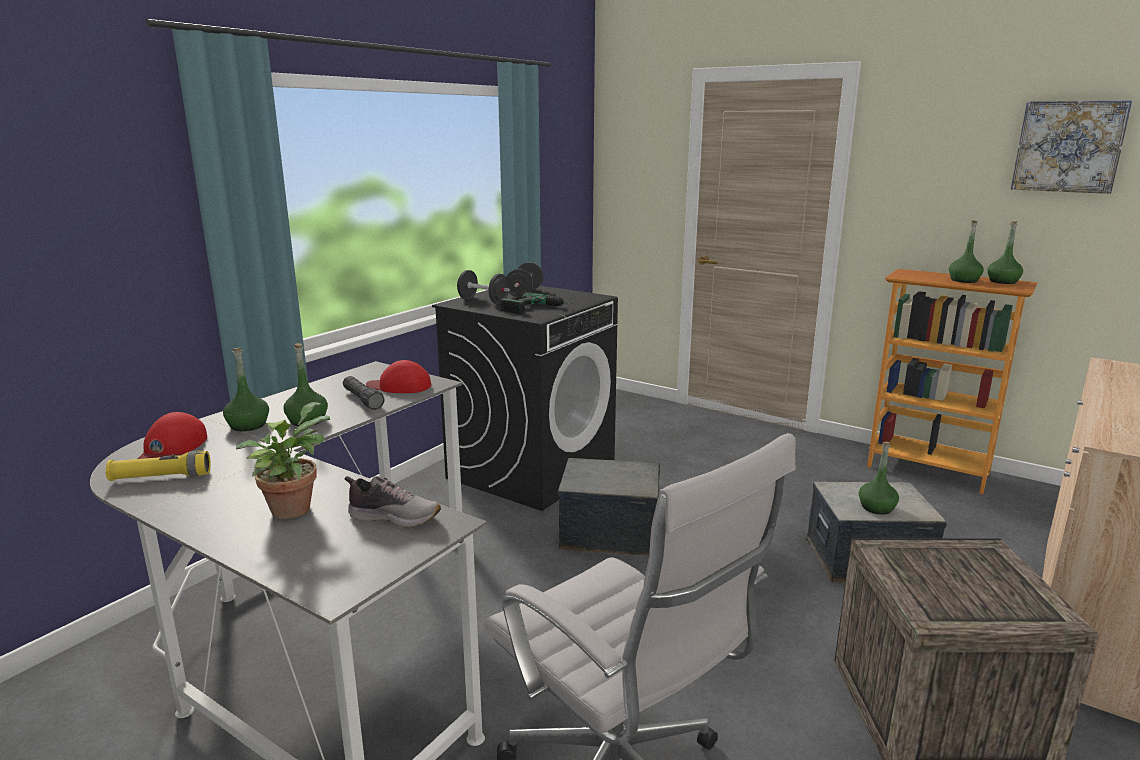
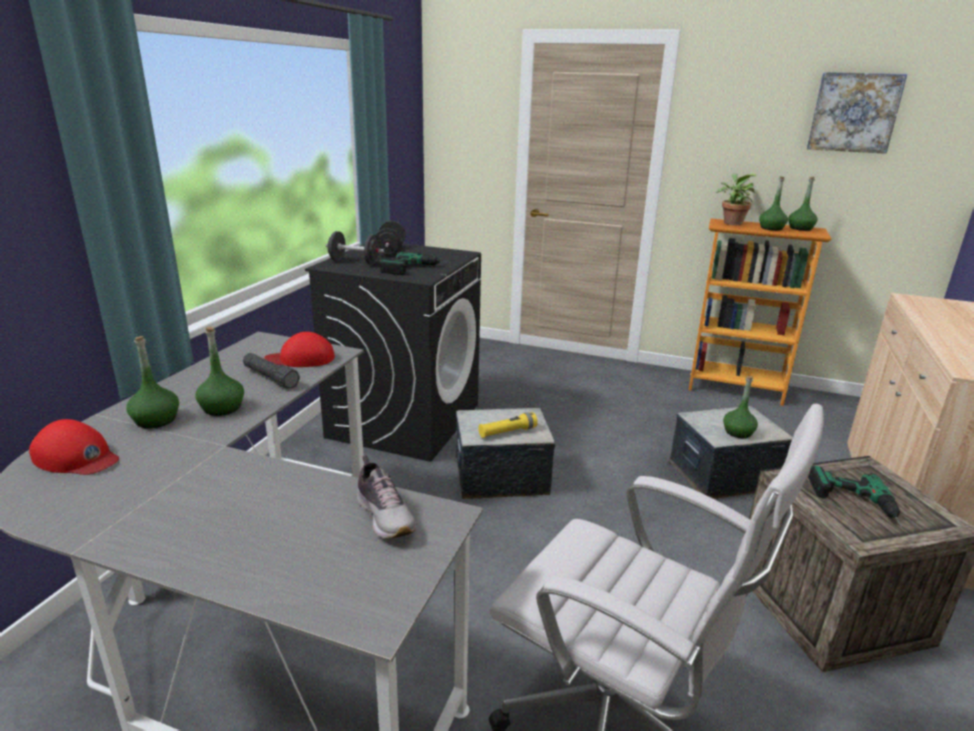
camera: 15 degrees left, 5 degrees up
(161, 477) = (83, 499): yellow flashlight -> yellow flashlight (507, 432)
(172, 447) = (76, 457): red cap -> red cap turned 60 degrees counterclockwise
(292, 507) = (265, 518): potted plant -> potted plant (731, 223)
(394, 517) = (386, 515): shoe -> shoe turned 60 degrees clockwise
(946, 583) = (855, 504): none -> power drill

